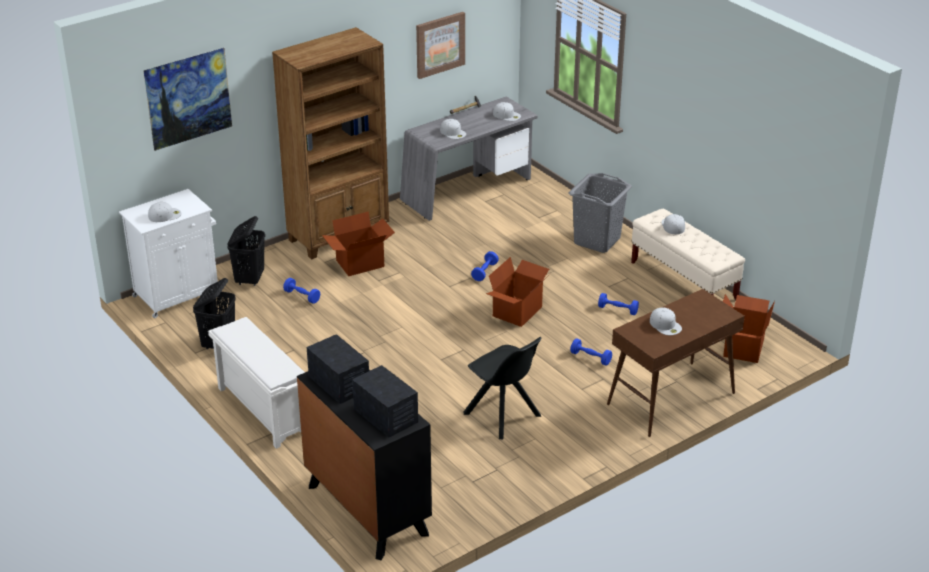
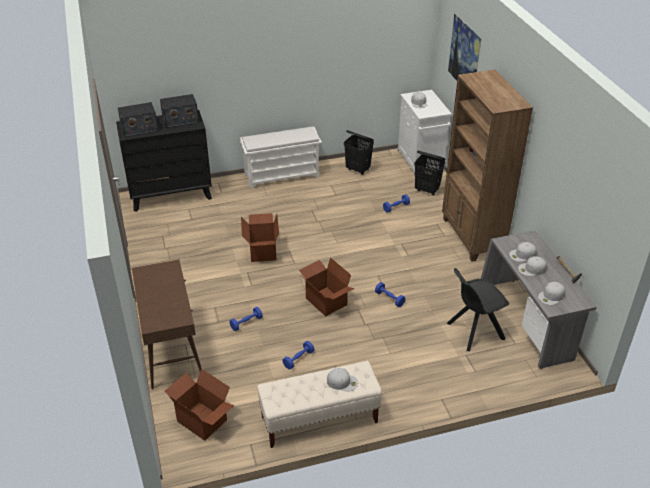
camera: 110 degrees right, 5 degrees up
(360, 264) = (427, 239): cardboard box -> cardboard box (262, 251)
(439, 44) = (574, 194): picture -> none
(503, 416) = (212, 263): black chair -> black chair (473, 331)
(597, 241) = (411, 382): grey laundry basket -> none
(665, 325) = (163, 286): white cap -> white cap (532, 269)

